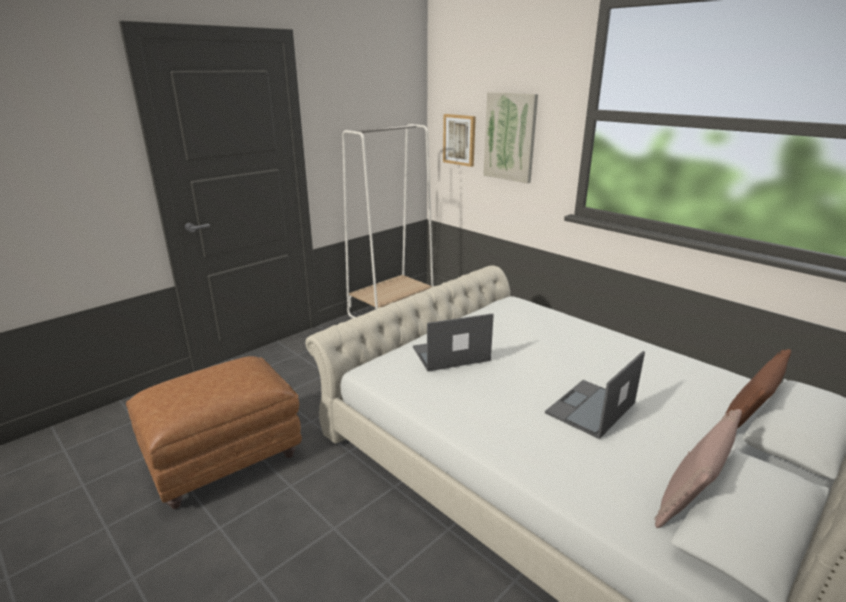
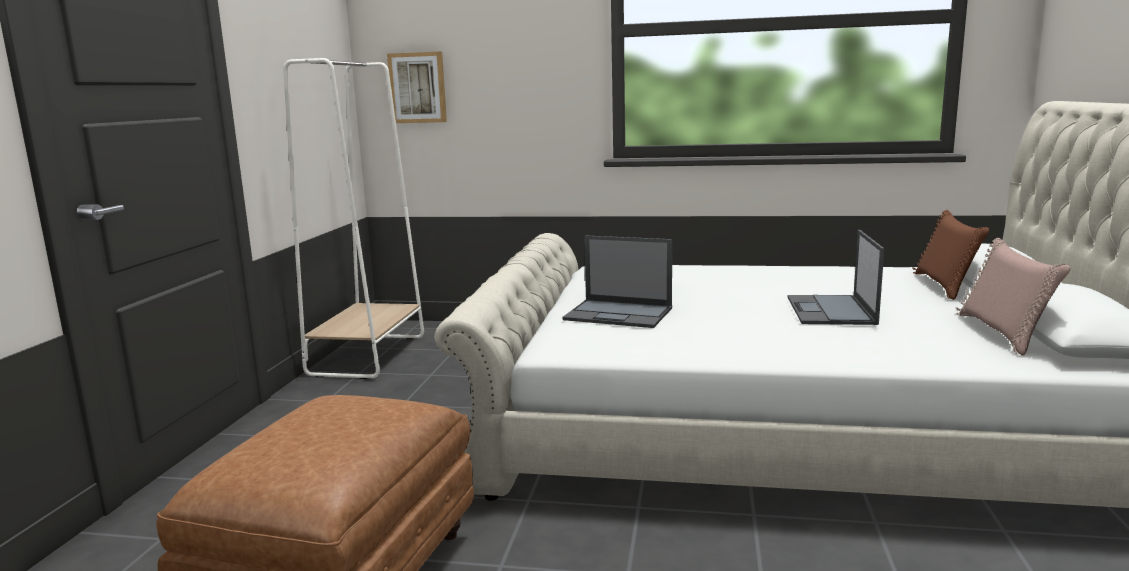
camera: 35 degrees left, 10 degrees down
(450, 354) = (619, 314): laptop -> laptop turned 105 degrees counterclockwise
(510, 137) = (503, 73): picture -> none

